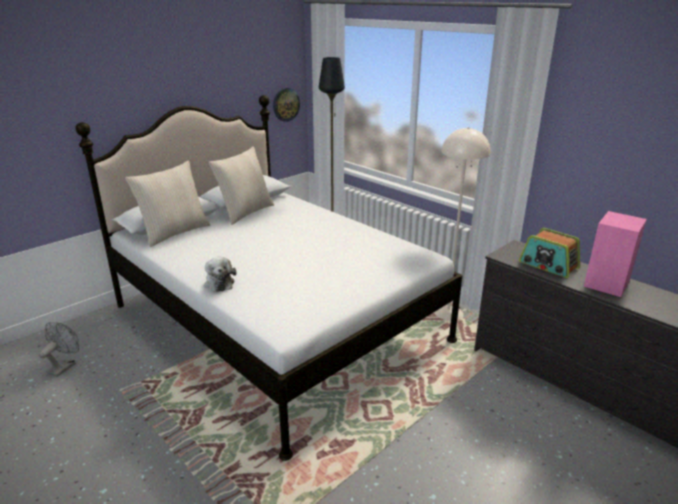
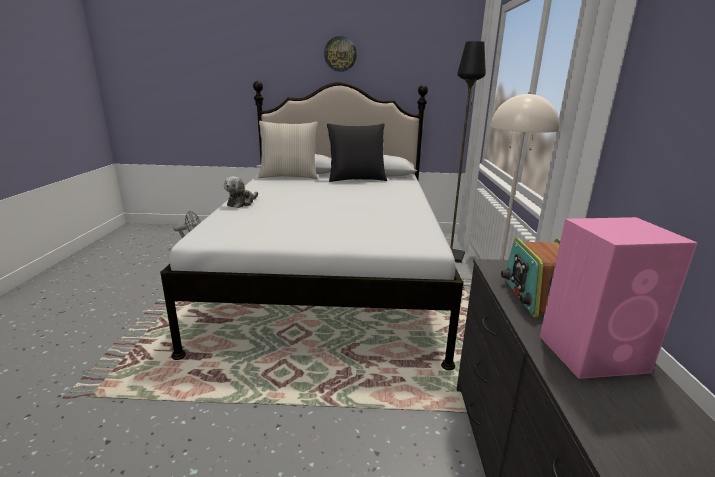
camera: 45 degrees right, 5 degrees down
(245, 212) = (356, 179): beige pillow -> black pillow
(286, 104) = (453, 100): wall clock -> wall clock (340, 54)

